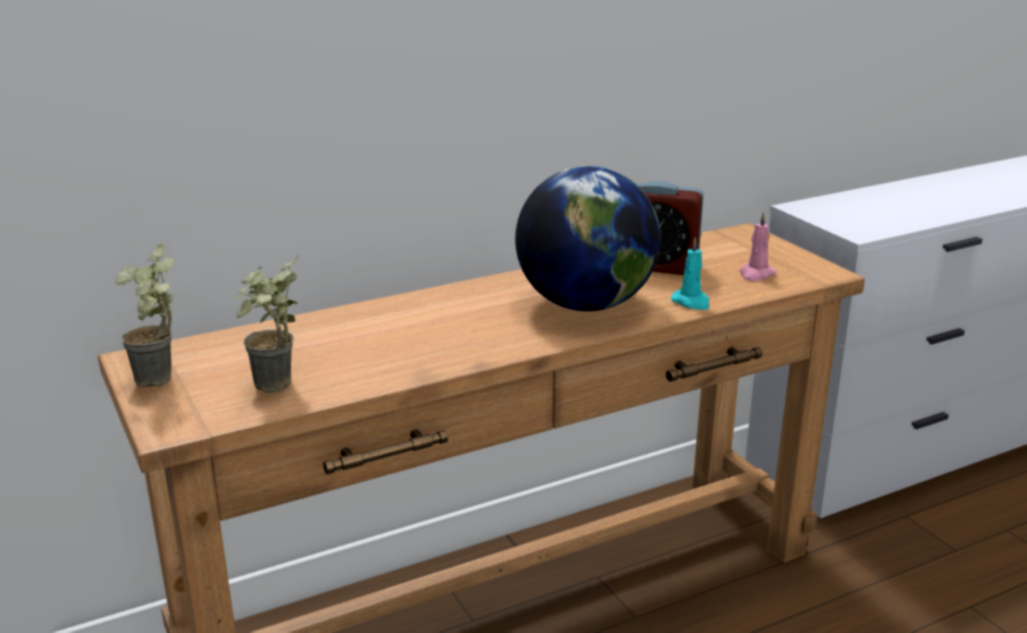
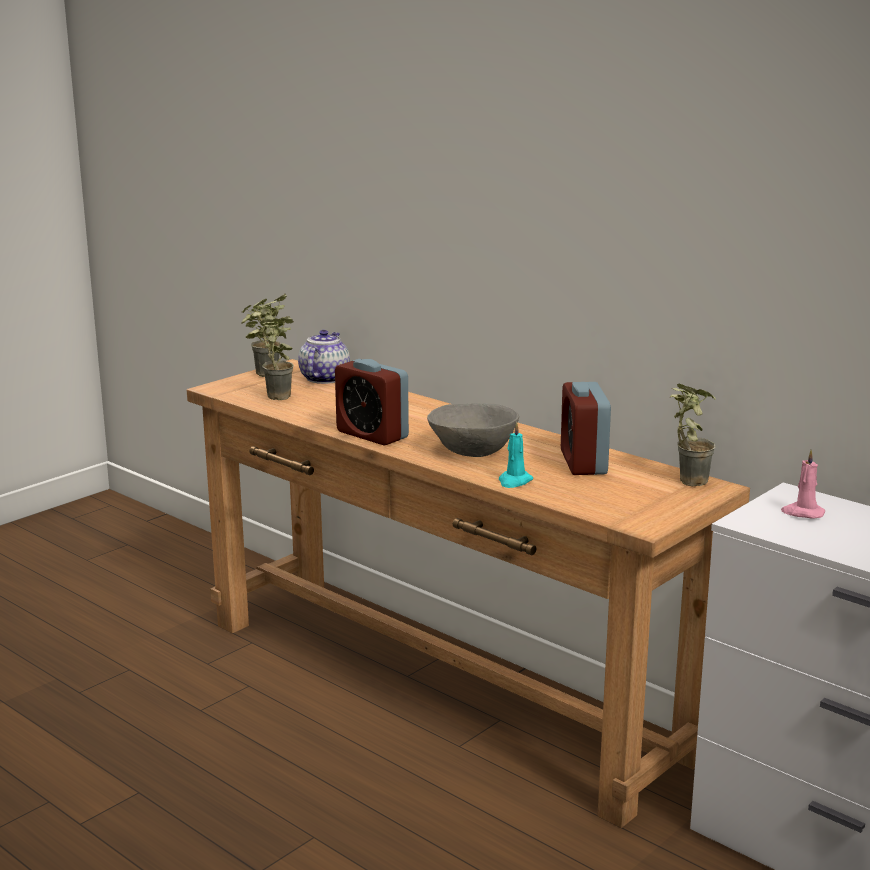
camera: 70 degrees right, 5 degrees down
(227, 345) = (324, 378): none -> teapot
(490, 348) = (372, 435): none -> alarm clock
(585, 304) = (474, 450): globe -> grey bowl
(722, 238) = (685, 479): none -> potted plant
(756, 274) = (606, 498): pink candle -> pink candle (802, 513)

